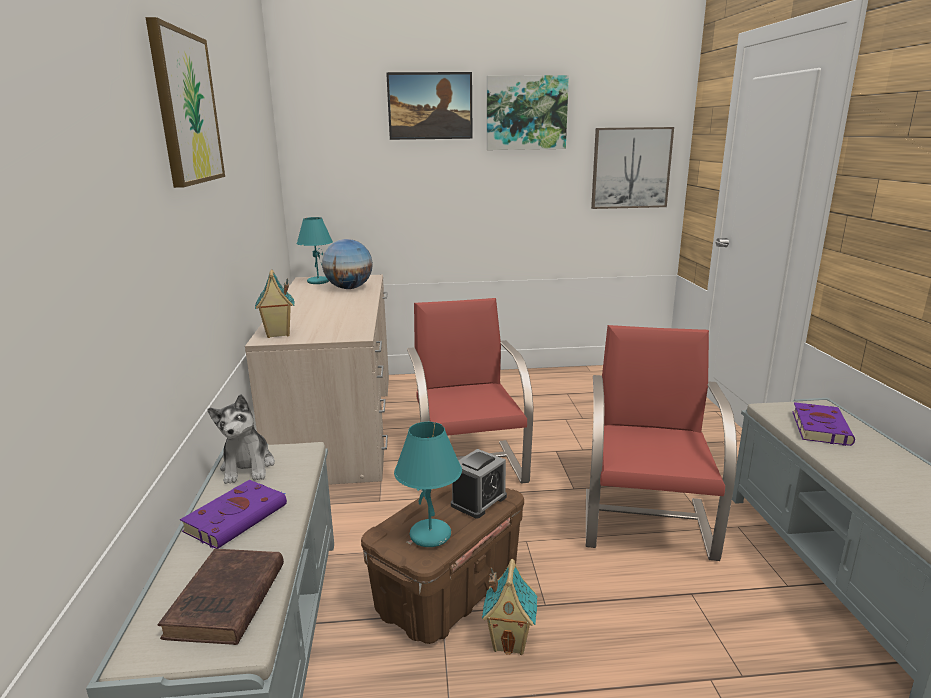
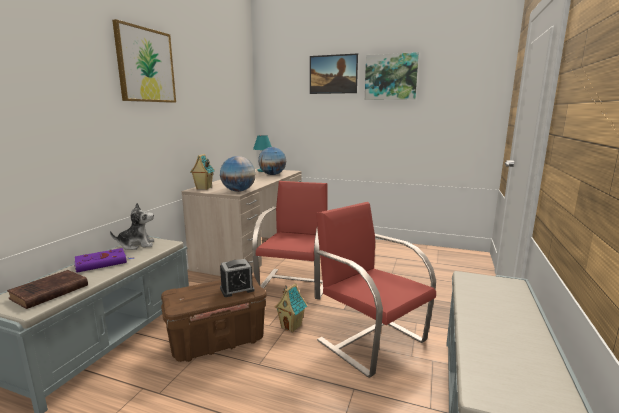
camera: 25 degrees right, 5 degrees down
(248, 467) = (137, 245): plush toy -> plush toy turned 120 degrees counterclockwise
(352, 330) = (238, 191): none -> globe
(431, 535) = (192, 298): turquoise table lamp -> none
(510, 641) = (220, 375): toy house -> toy house (291, 326)
(630, 168) = (463, 112): picture -> none
(647, 522) = (370, 339): red chair -> red chair turned 75 degrees counterclockwise
(819, 427) = (489, 294): purple book -> none

